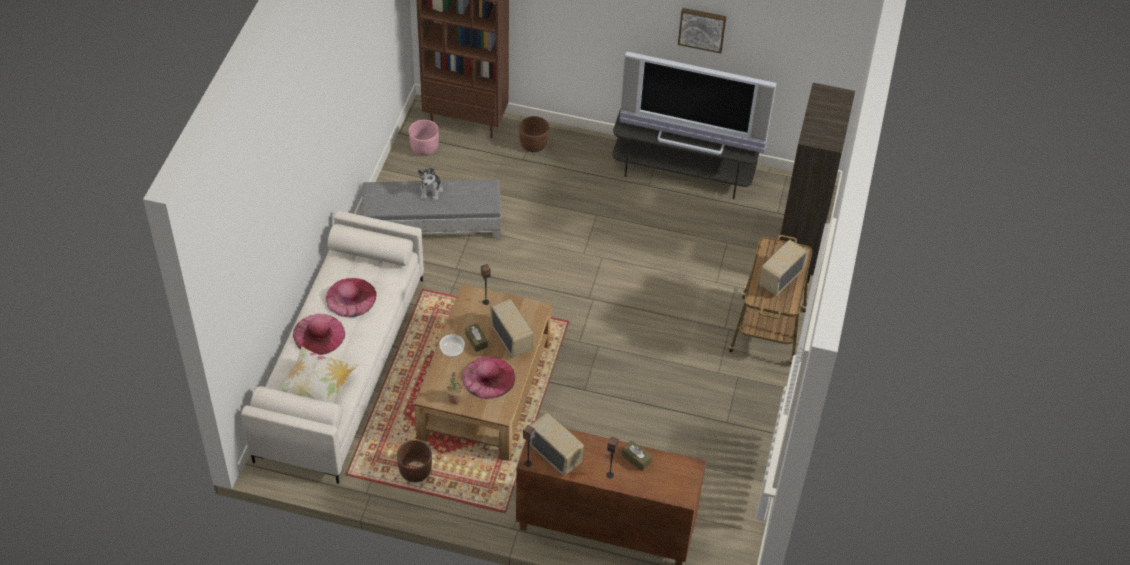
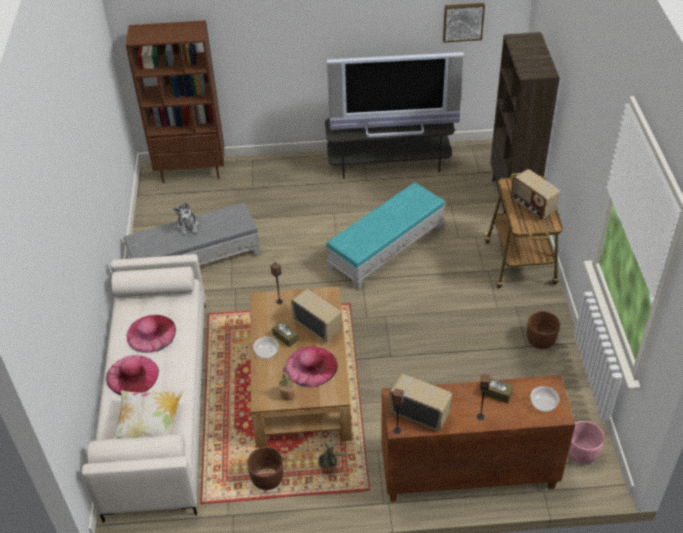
camera: 15 degrees left, 5 degrees down
(424, 148) = (164, 201): pink planter -> pink planter (581, 452)
(477, 481) = (330, 468): none -> potted plant
(533, 145) = (256, 175): brown planter -> brown planter (540, 340)
(635, 271) = (387, 247): none -> turquoise ottoman
(674, 482) = (543, 404): none -> bowl
(702, 29) = (385, 25): picture -> picture (463, 21)
(780, 279) = (532, 206): radio -> radio turned 60 degrees counterclockwise

